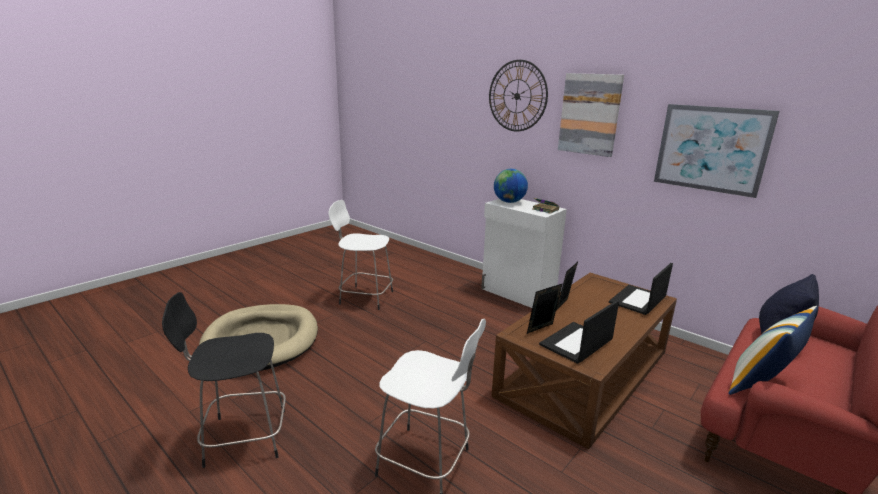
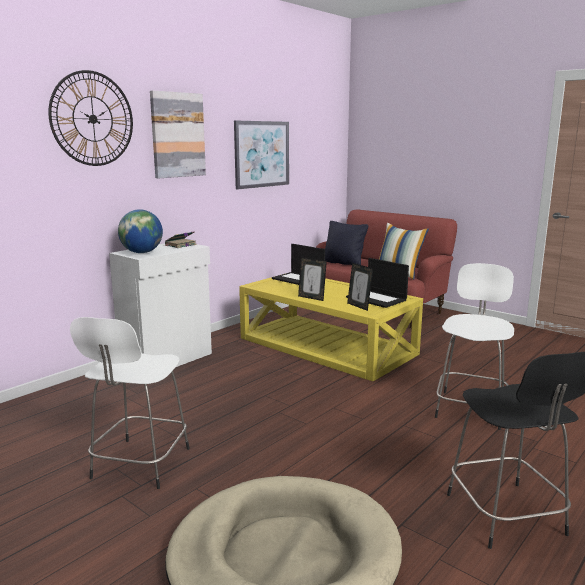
camera: 90 degrees left, 5 degrees down
(586, 373) = (327, 346): brown coffee table -> yellow coffee table

